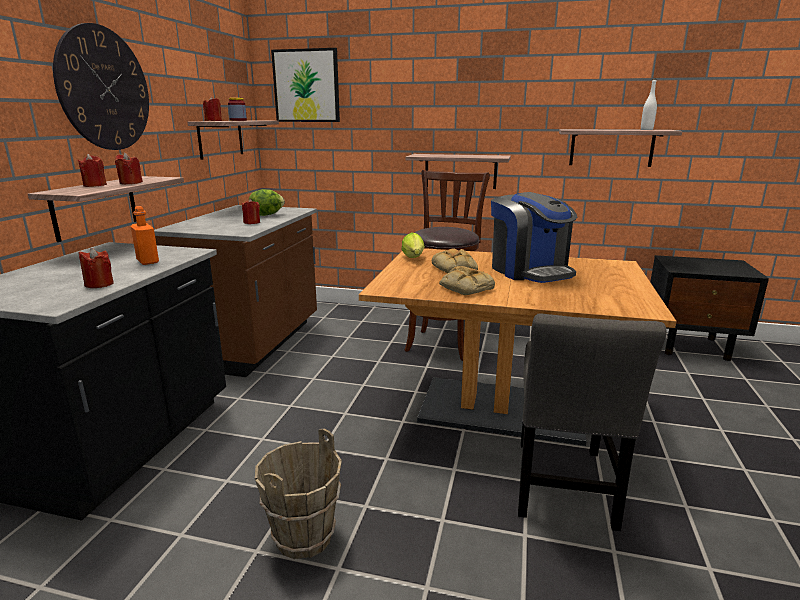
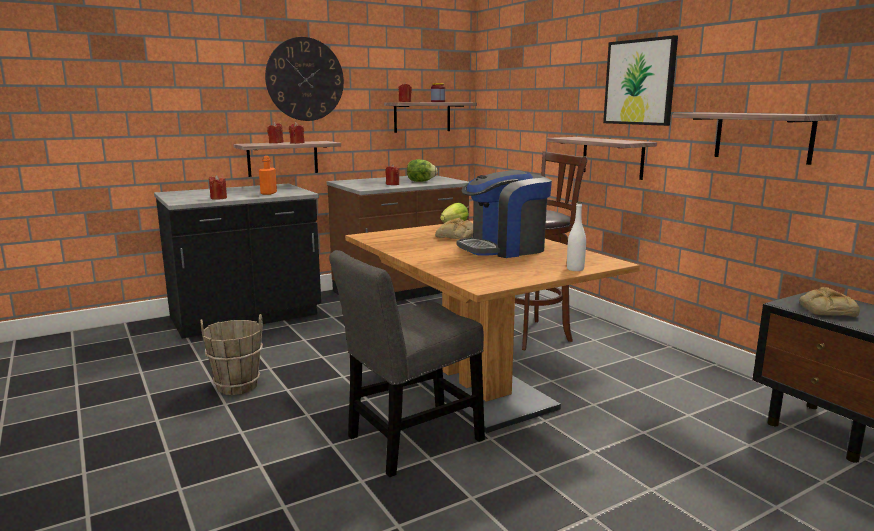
camera: 45 degrees right, 5 degrees down
(306, 86) = (506, 70): picture -> picture (640, 82)
(465, 287) = (416, 246): bread -> bread (826, 309)
(529, 271) = (504, 249): coffee machine -> coffee machine turned 45 degrees clockwise
(646, 129) = (779, 113): white bottle -> white bottle (575, 269)

